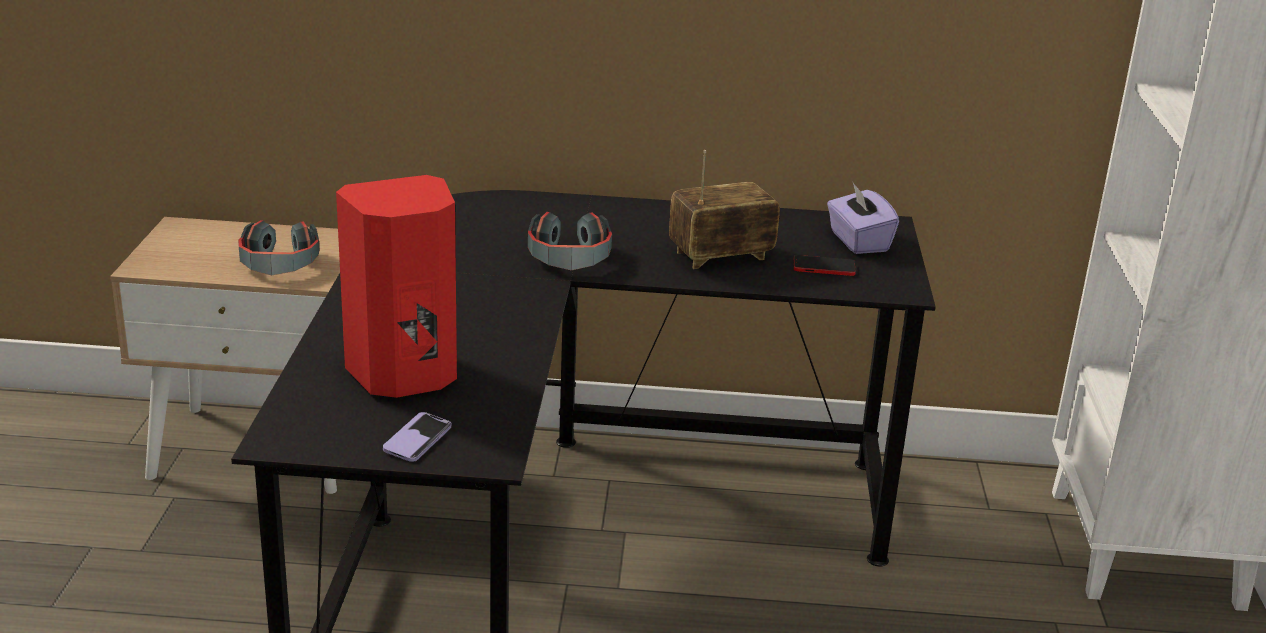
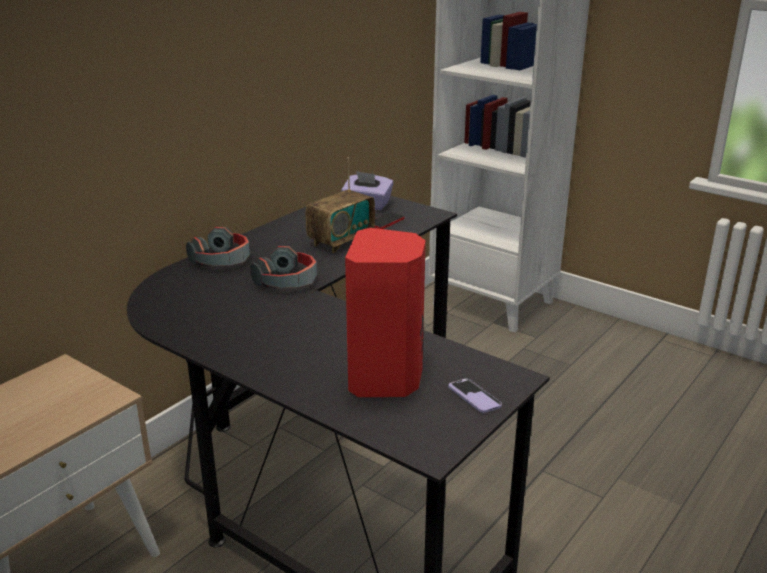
camera: 55 degrees left, 0 degrees up
(279, 264) = (64, 406): headphones -> headphones (222, 260)
(721, 257) = (341, 241): radio -> radio turned 150 degrees counterclockwise

